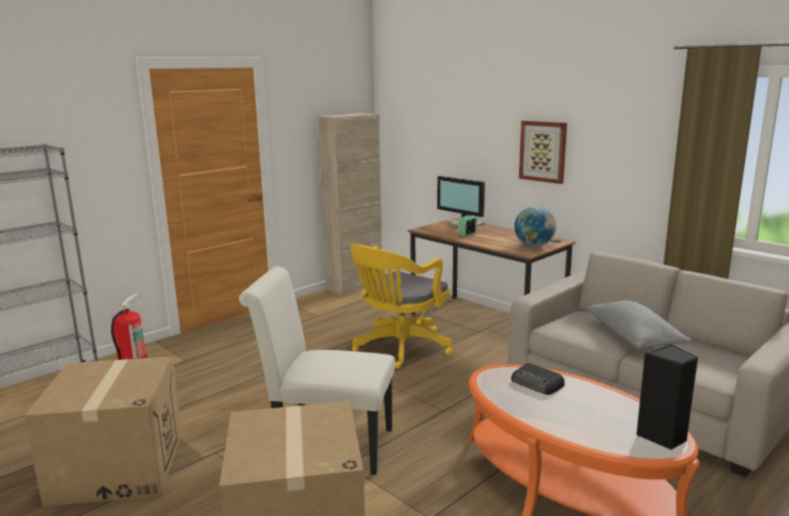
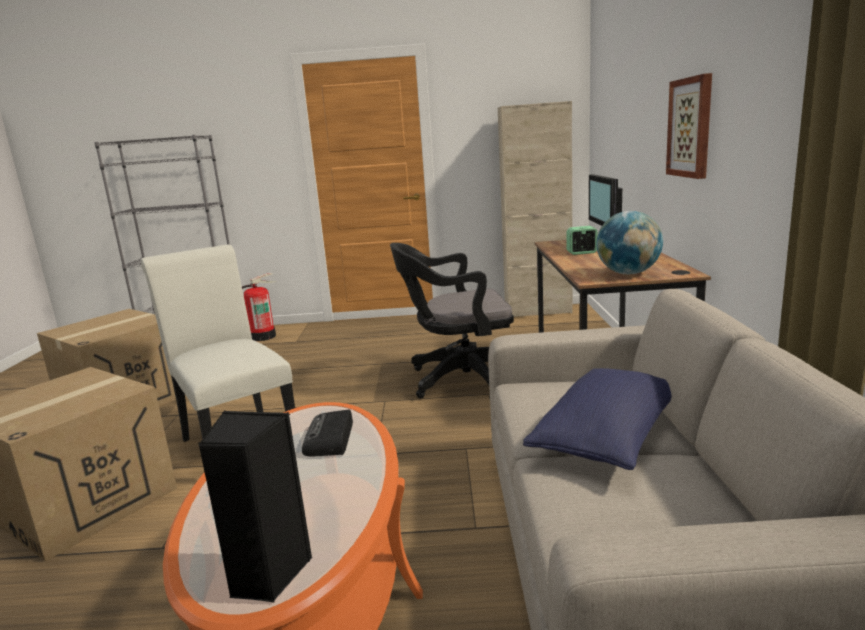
camera: 45 degrees right, 0 degrees up
(399, 348) = (460, 380): yellow office chair -> black office chair
(633, 338) = (608, 437): grey pillow -> blue pillow

